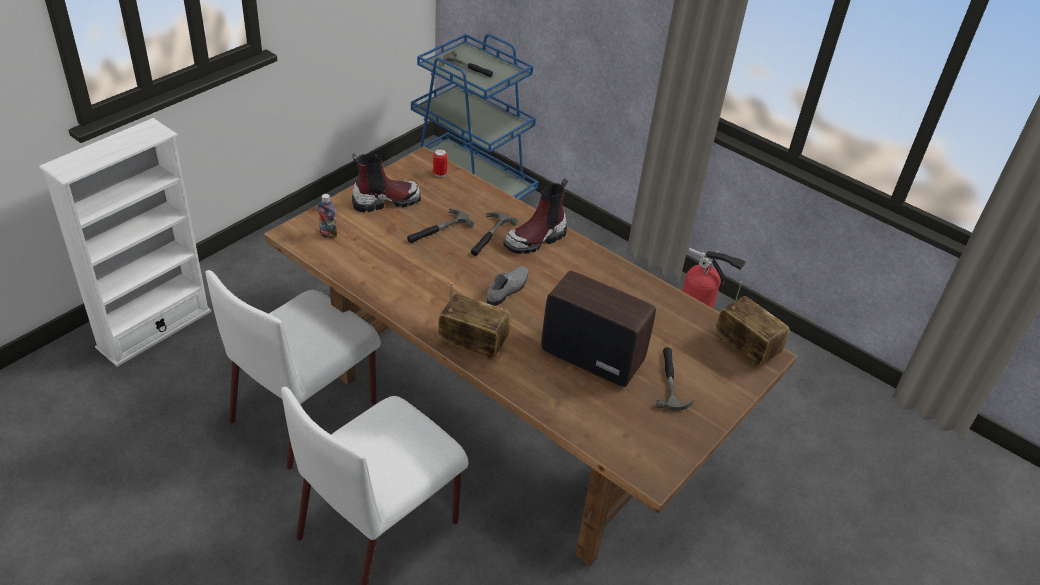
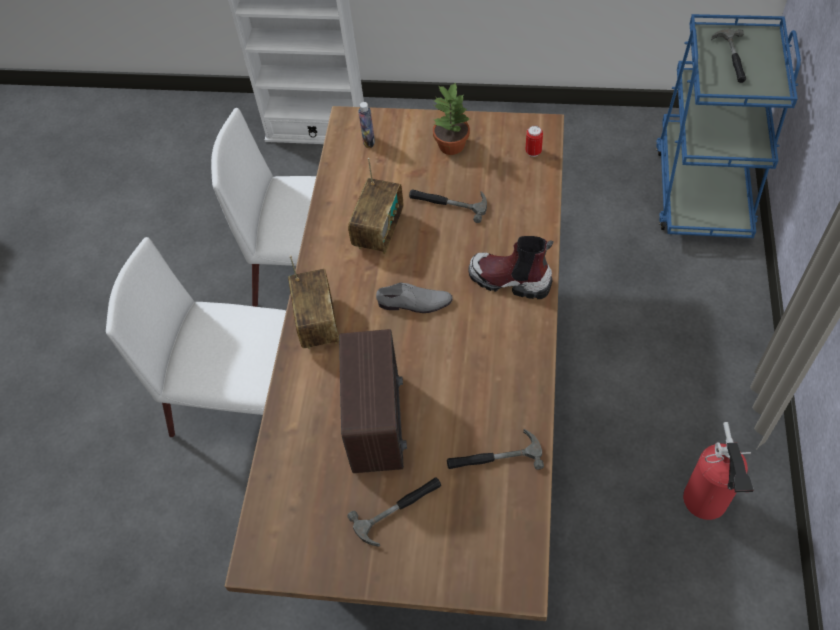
camera: 65 degrees right, 15 degrees up
(385, 201) = (451, 144): boot -> potted plant
(488, 236) = (477, 243): hammer -> hammer (493, 456)
(745, 348) = (511, 556): radio -> radio (378, 231)

